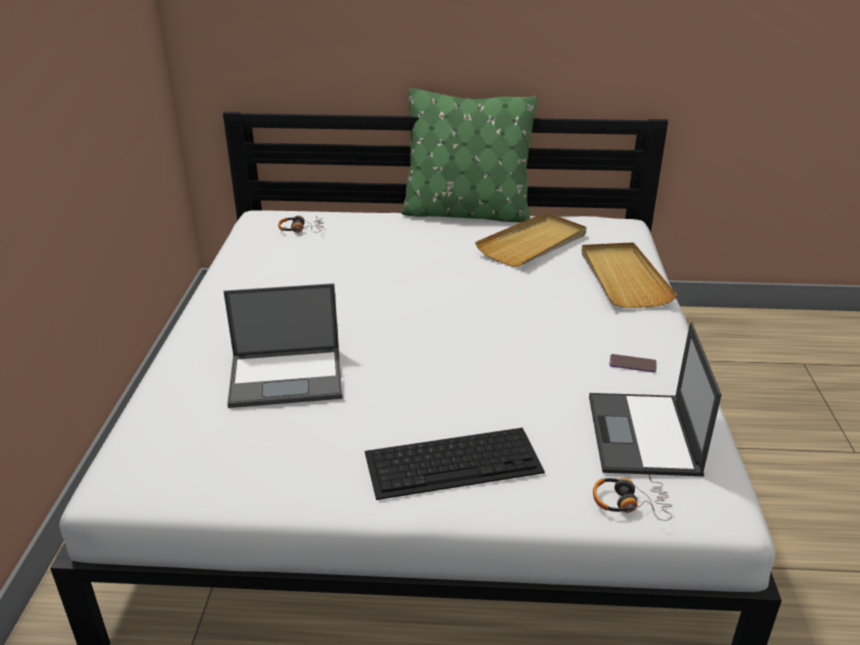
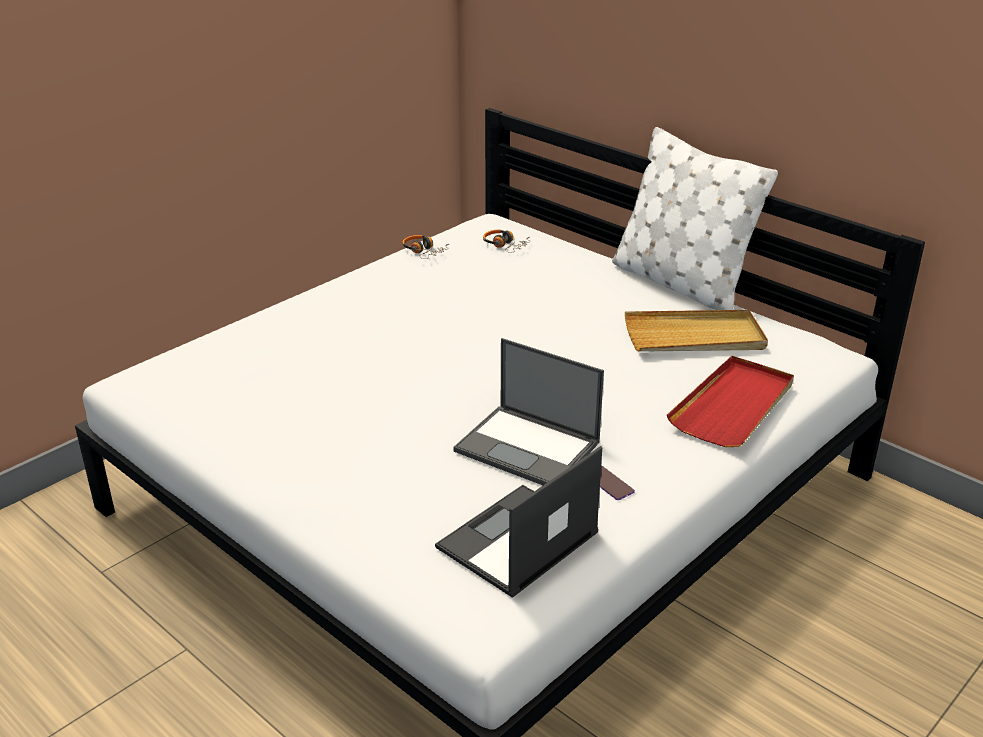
camera: 40 degrees right, 0 degrees up
(288, 377) = (322, 362): laptop -> laptop (529, 447)
(454, 461) = (341, 479): keyboard -> none
(466, 213) = (680, 283): green pillow -> white pillow
(623, 277) = (733, 406): beige tray -> red tray
(630, 503) = (421, 580): headphones -> headphones (424, 251)

